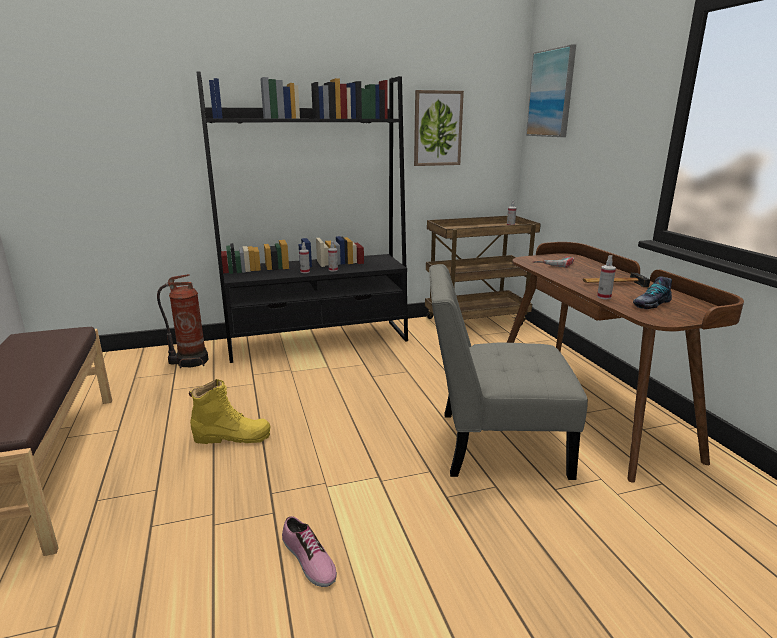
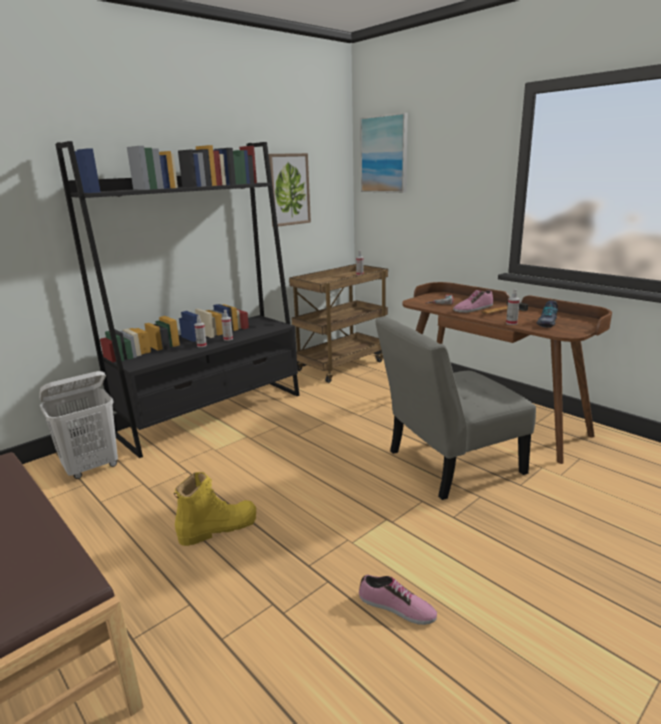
camera: 25 degrees left, 0 degrees up
(191, 361) = (92, 467): fire extinguisher -> white laundry basket
(582, 275) = (473, 308): none -> shoe

